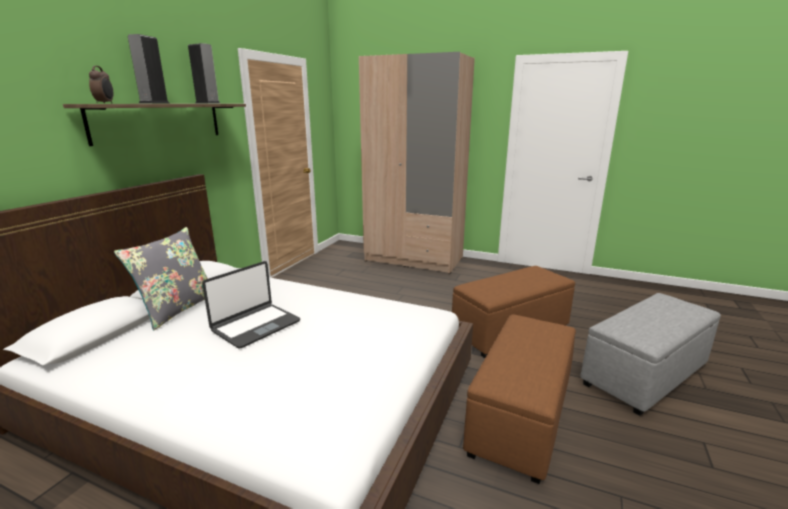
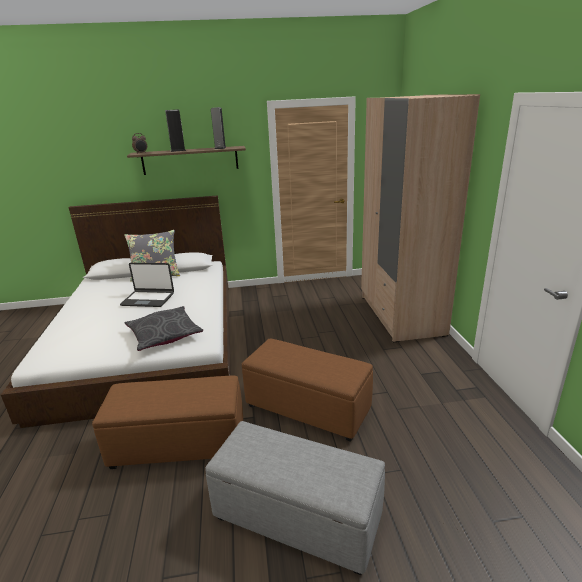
camera: 60 degrees right, 5 degrees up
(384, 332) = (164, 335): none -> grey pillow

